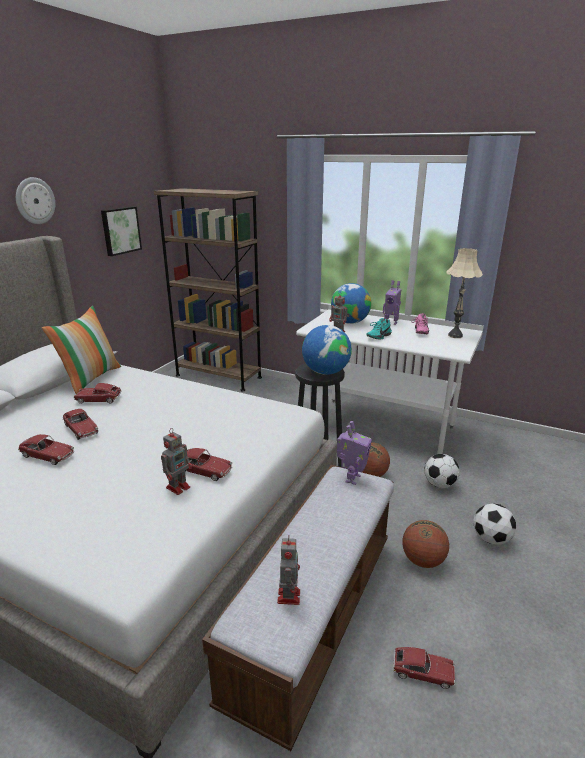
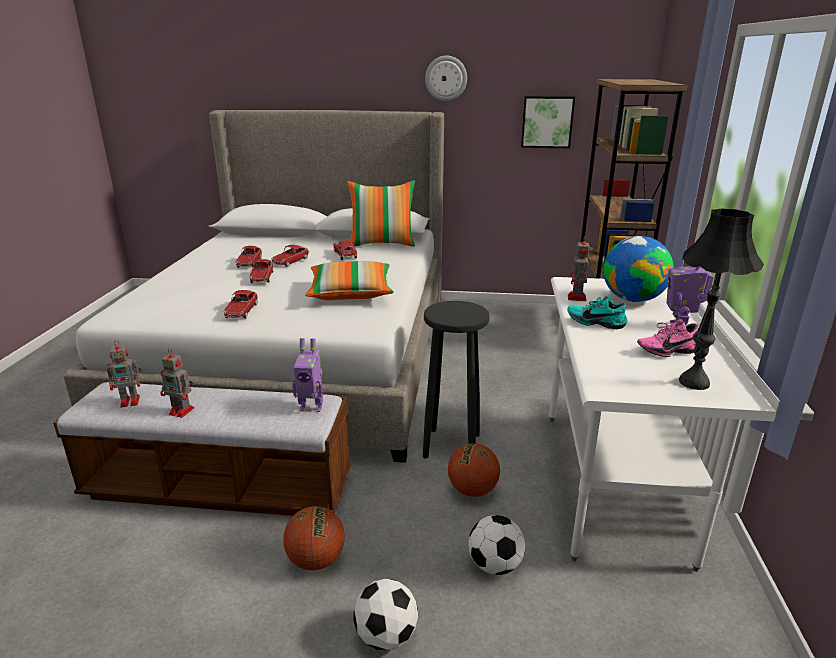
camera: 70 degrees right, 0 degrees up
(179, 487) = (215, 307): toy robot -> toy robot (182, 411)
(210, 410) = (351, 293): none -> pillow
(325, 372) = (453, 315): globe -> none
(423, 672) = (151, 574): toy car -> toy car (262, 277)
(455, 335) = (694, 382): beige table lamp -> black table lamp

